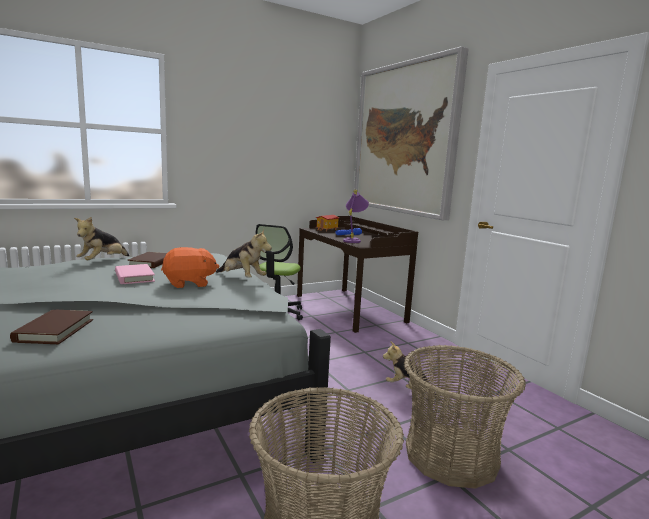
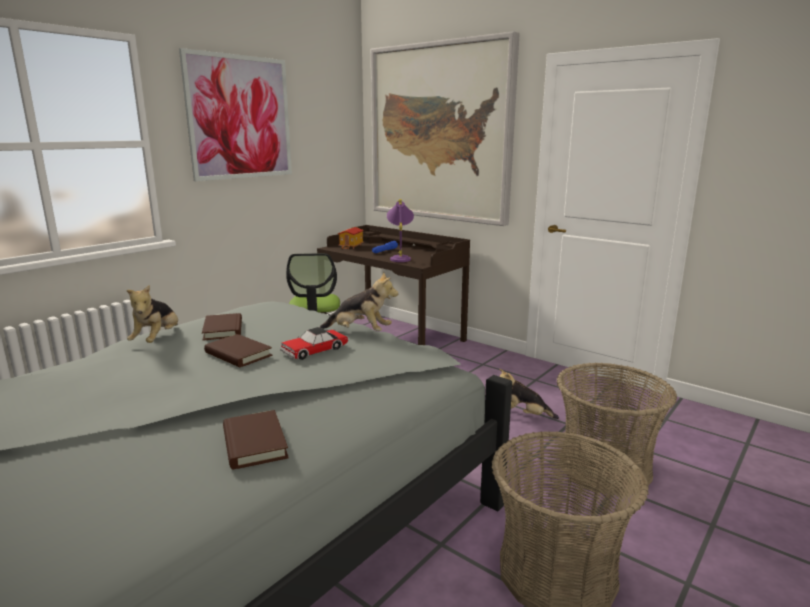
camera: 20 degrees left, 5 degrees up
(134, 277) = (238, 354): pink book -> brown book
(189, 283) = (314, 350): orange plush toy -> toy car
(242, 119) = (240, 118): none -> picture

